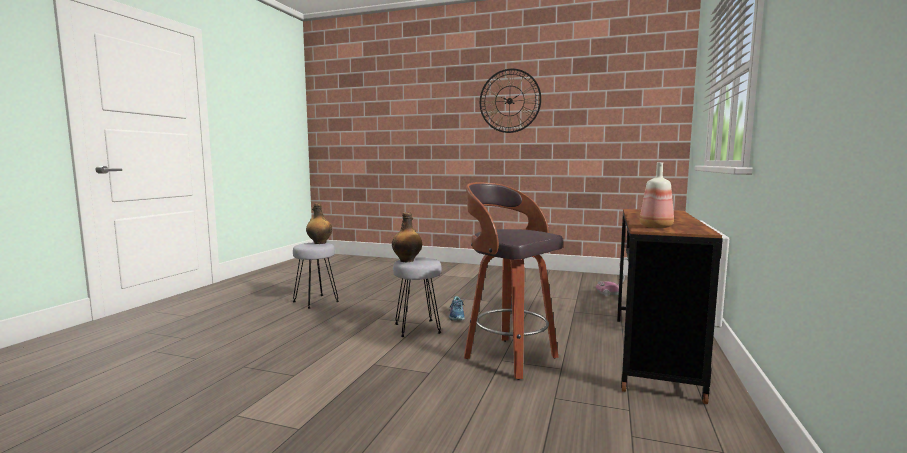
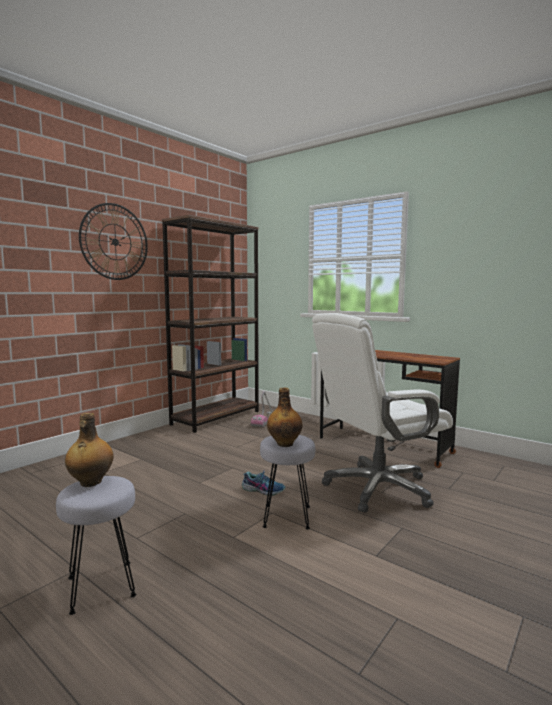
camera: 70 degrees left, 0 degrees up
(508, 357) = (377, 488): stool -> white office chair
(598, 278) = (216, 417): none -> brown bookcase
(656, 227) = (427, 359): bottle -> none

